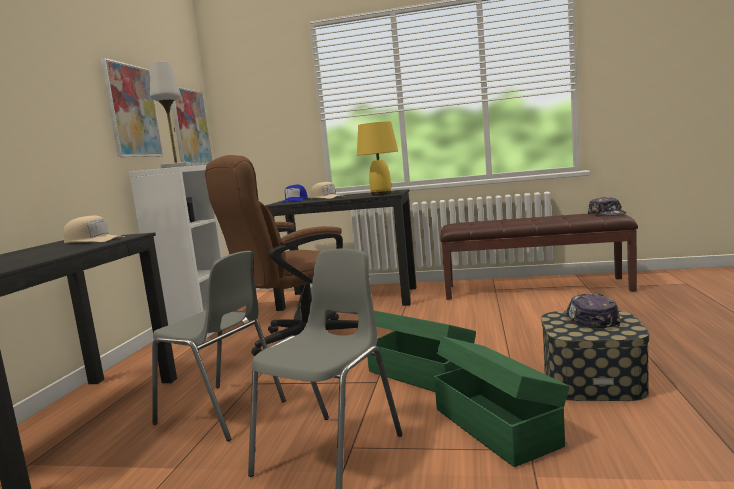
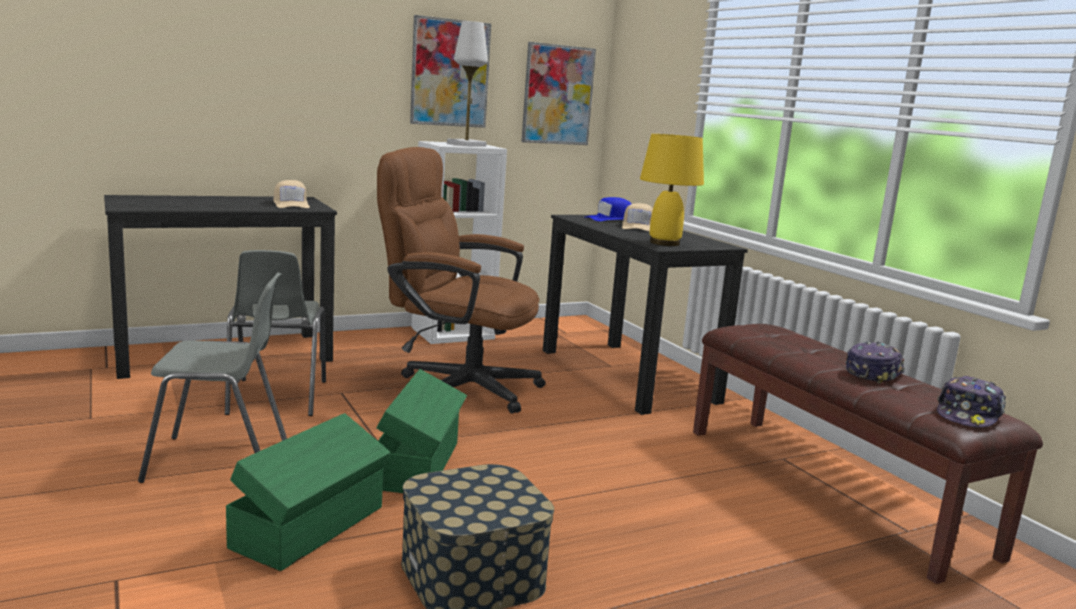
camera: 50 degrees right, 5 degrees up
(589, 320) = (489, 494): cap -> cap (873, 373)

